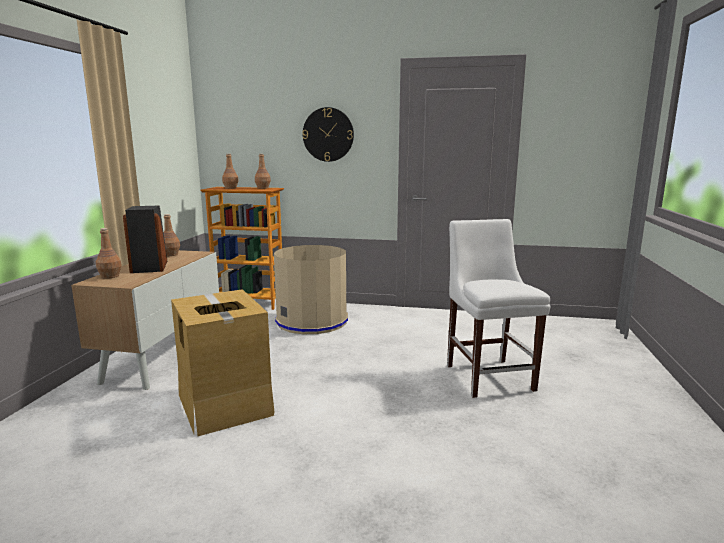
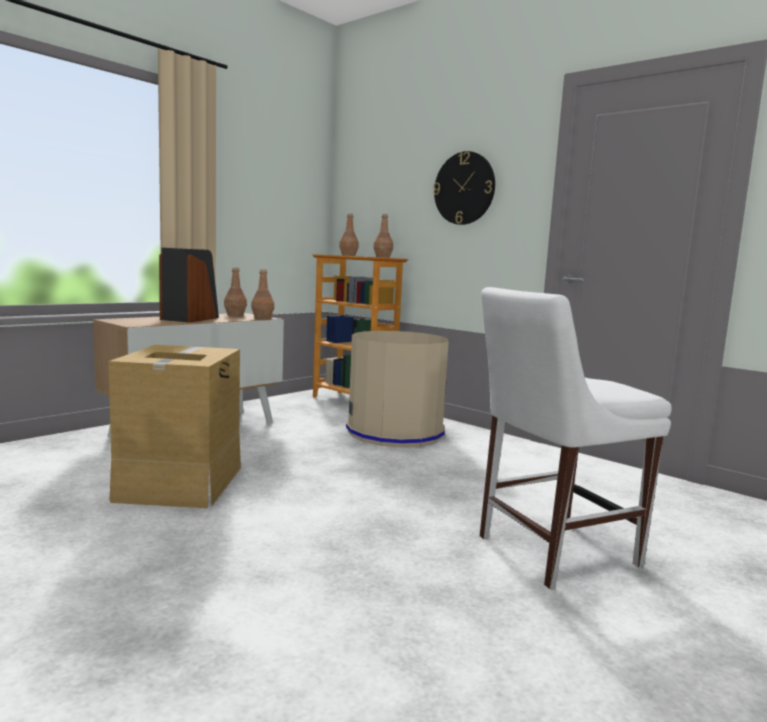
camera: 30 degrees right, 5 degrees down
(110, 276) = (138, 319): brown bottle -> brown bottle (262, 318)
(487, 375) = (550, 551): white chair -> white chair turned 135 degrees counterclockwise

